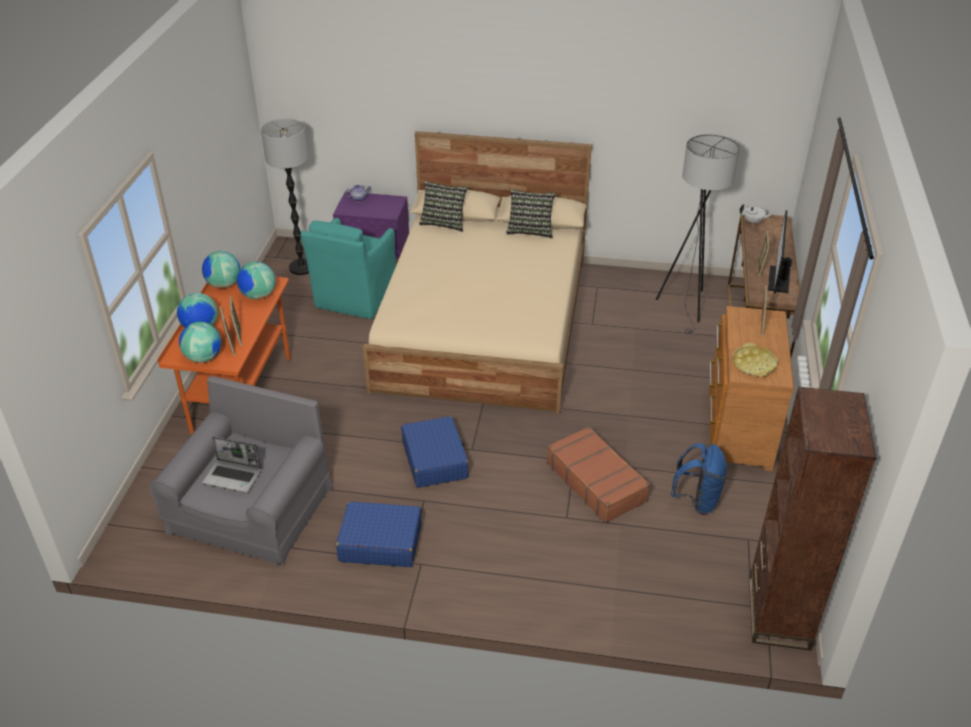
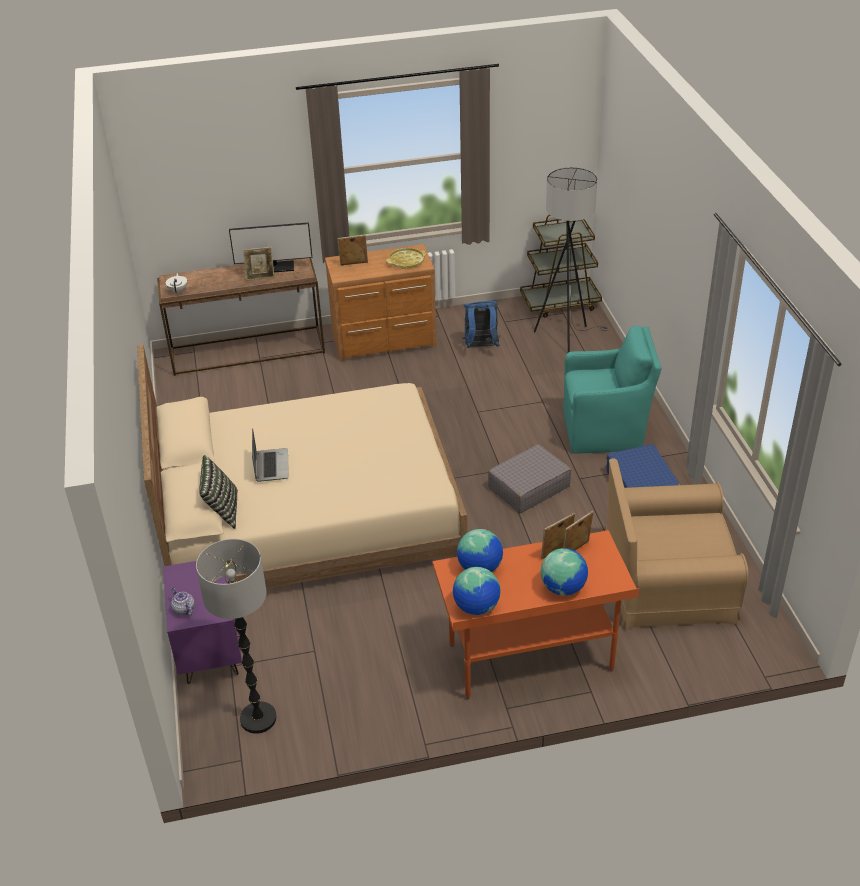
camera: 110 degrees left, 0 degrees up
(203, 357) = (606, 562): globe -> none
(233, 476) = (683, 543): laptop -> laptop (271, 465)
(251, 509) = (667, 579): grey armchair -> brown armchair
(354, 298) = (305, 637): turquoise armchair -> turquoise armchair (606, 431)
(435, 460) = (528, 487): blue suitcase -> grey suitcase
(530, 230) = (213, 442): pillow -> none
(596, 482) = (494, 396): brown suitcase -> none
(688, 307) = (220, 392): grey floor lamp -> grey floor lamp (566, 335)
(778, 612) = (560, 303): brown bookcase -> brown cart

